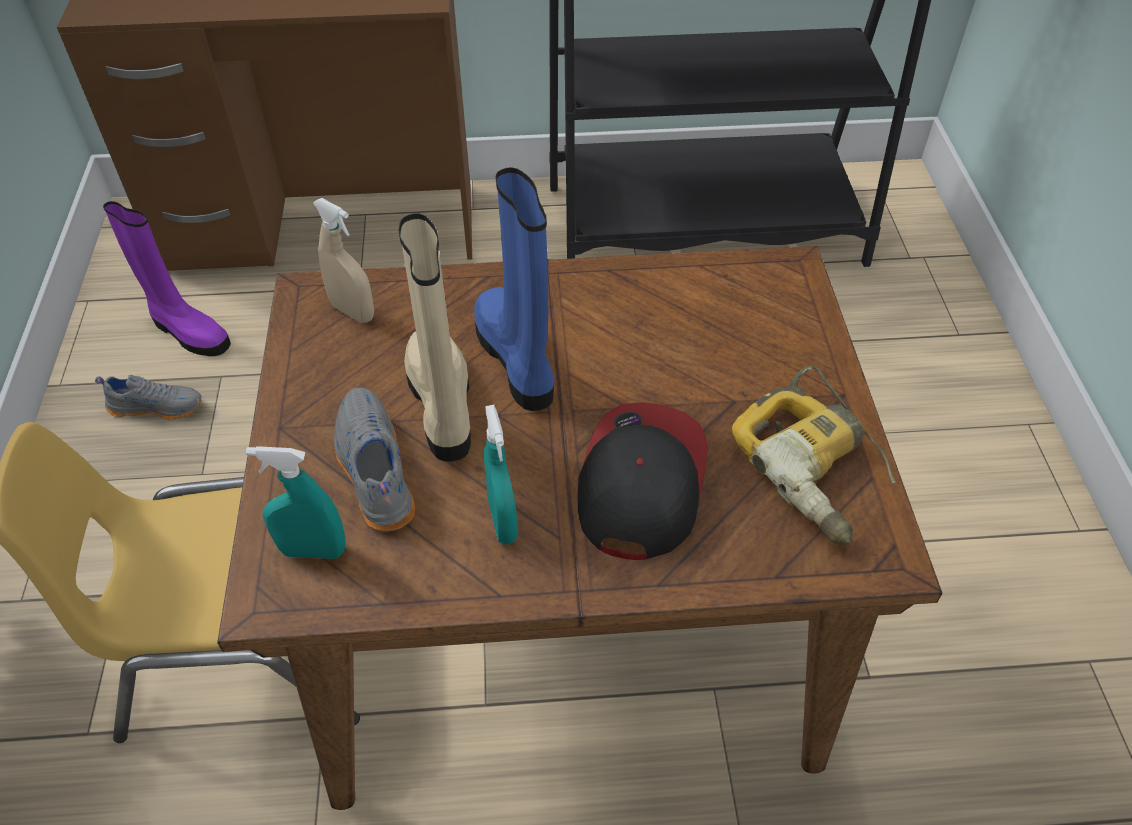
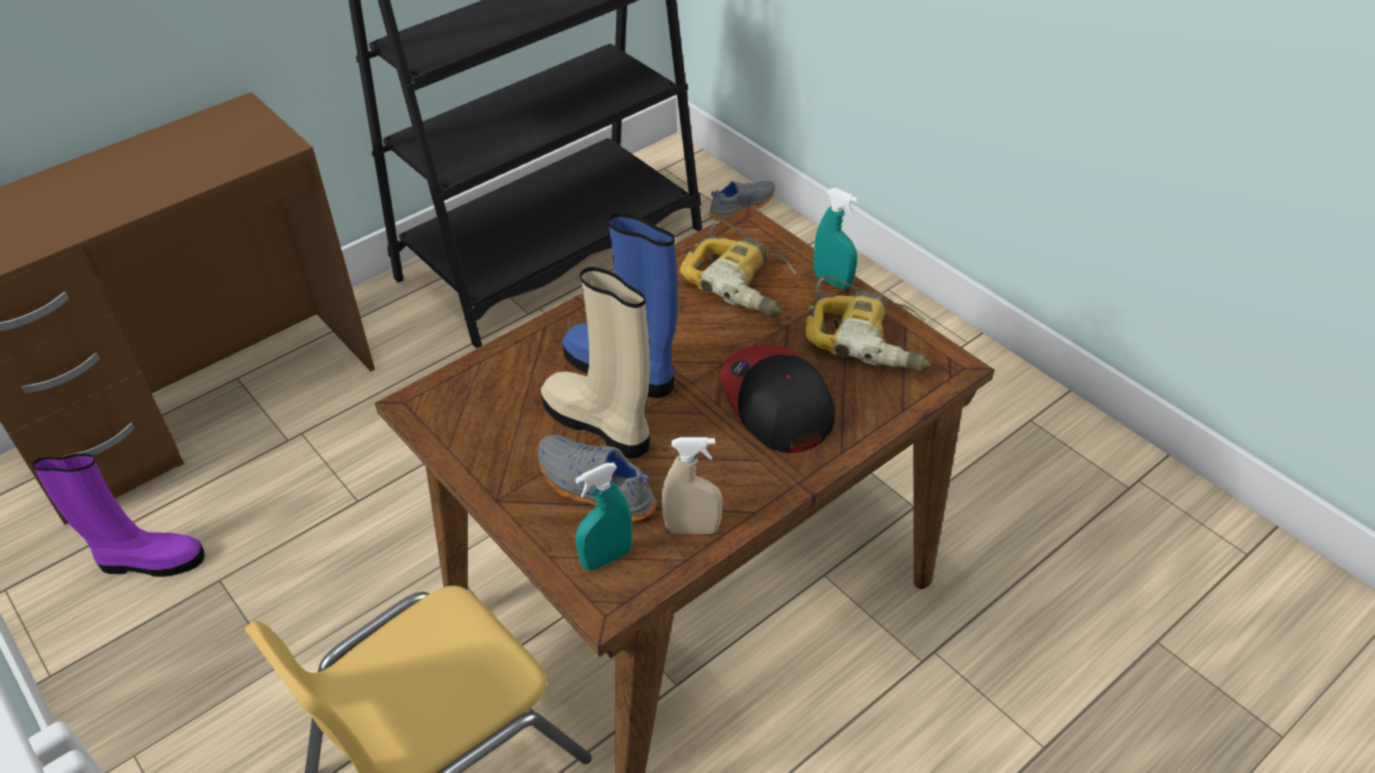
camera: 35 degrees left, 5 degrees down
(157, 406) = (177, 637): grey shoe -> grey shoe (740, 206)
(353, 312) = (468, 399): beige spray bottle -> beige spray bottle (692, 528)
(502, 521) = (713, 470): turquoise spray bottle -> turquoise spray bottle (832, 281)
(730, 327) = (742, 281): none -> power drill

